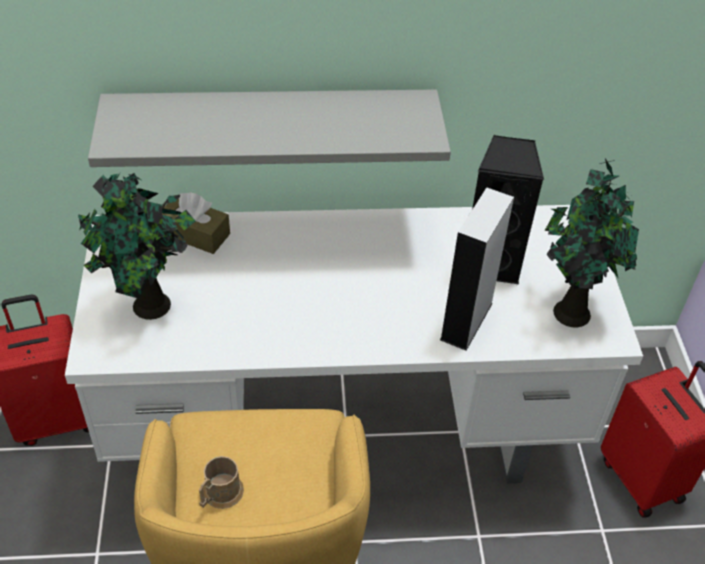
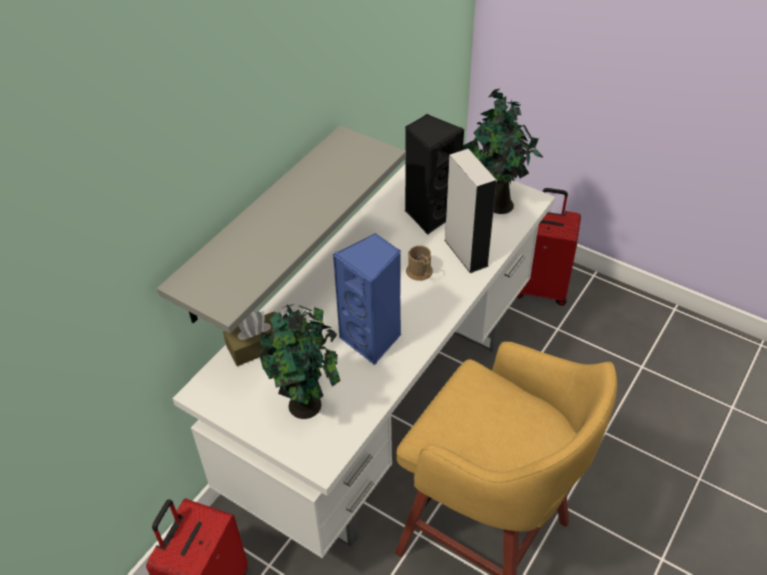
camera: 50 degrees left, 0 degrees up
(219, 495) = (495, 452): brown mug -> brown mug (421, 273)
(274, 310) = (373, 339): none -> blue speaker

